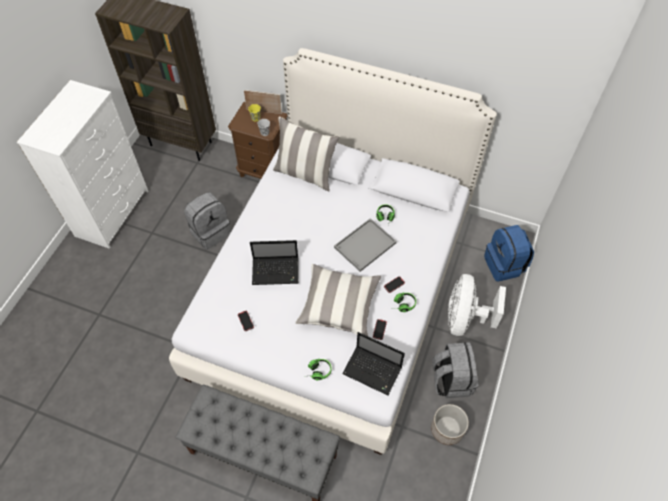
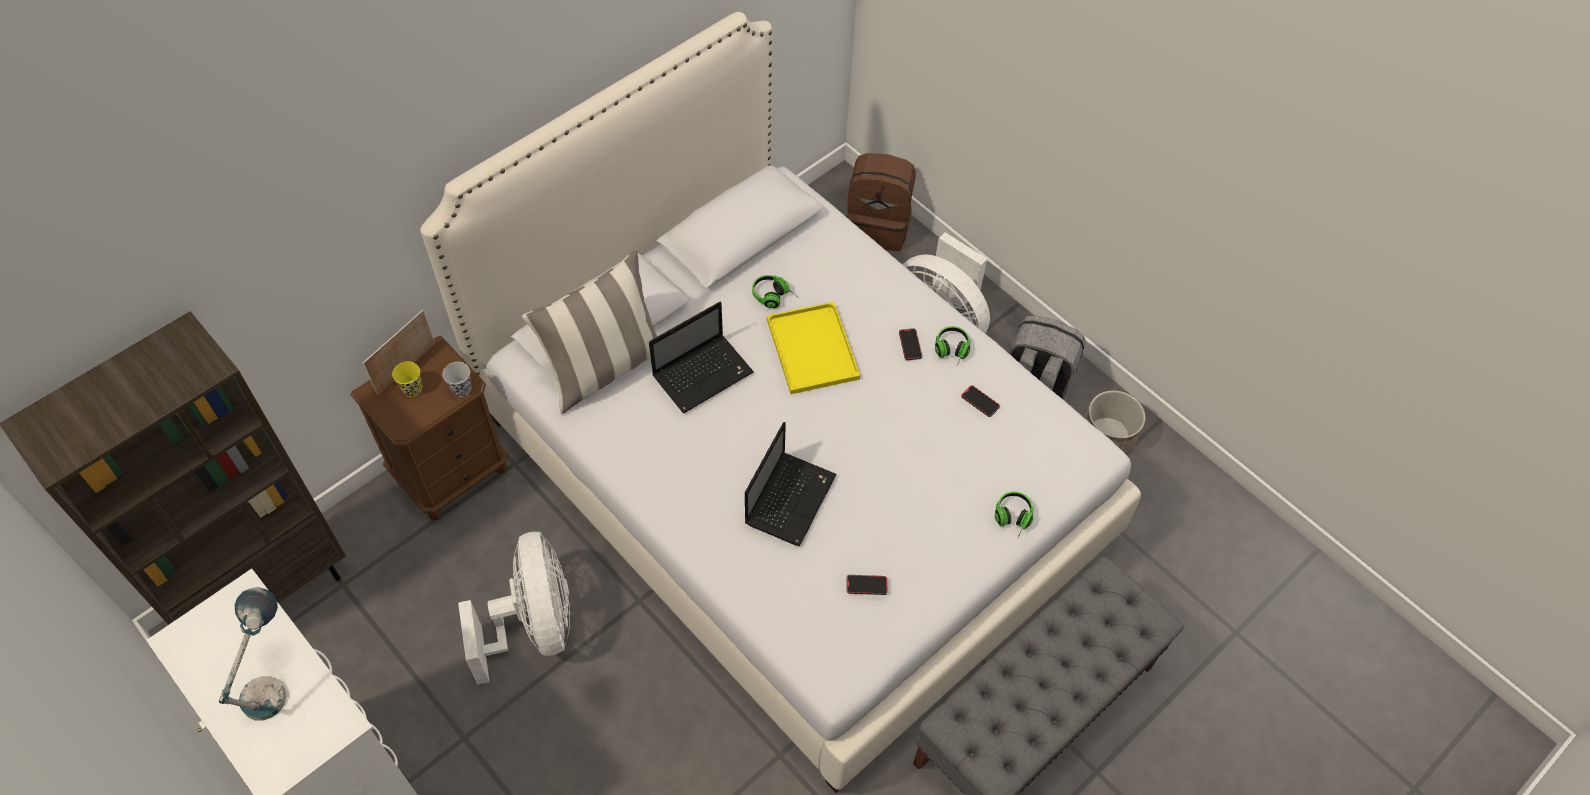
camera: 65 degrees left, 0 degrees up
(67, 119) = (272, 681): none -> table lamp
(210, 232) = (534, 626): grey backpack -> white fan
(338, 306) = (907, 437): pillow -> none
(365, 244) = (811, 347): grey tray -> yellow tray
(373, 371) = (1047, 442): laptop -> laptop (704, 373)
(504, 265) = (878, 226): blue backpack -> brown backpack

